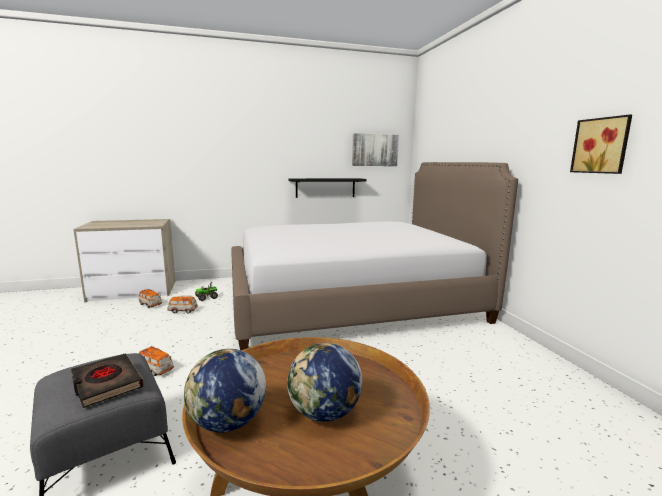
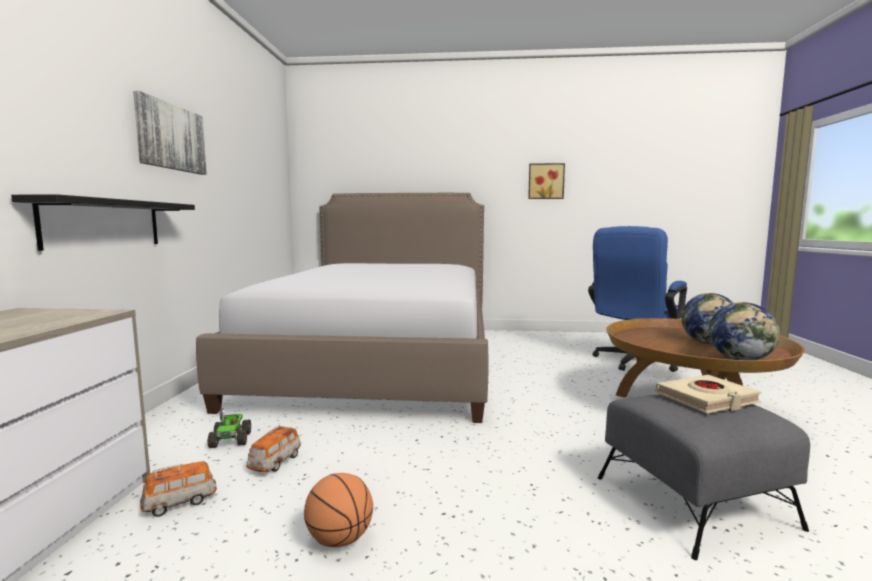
camera: 70 degrees left, 5 degrees down
(106, 383) = (706, 399): black book -> beige book
(111, 338) = (340, 539): none -> basketball
(155, 370) = (502, 480): toy car -> none
(325, 187) = (236, 225): black shelf -> black shelf (104, 223)
(375, 150) = (268, 174): picture -> picture (171, 137)
(492, 440) = (633, 362): none -> blue office chair

